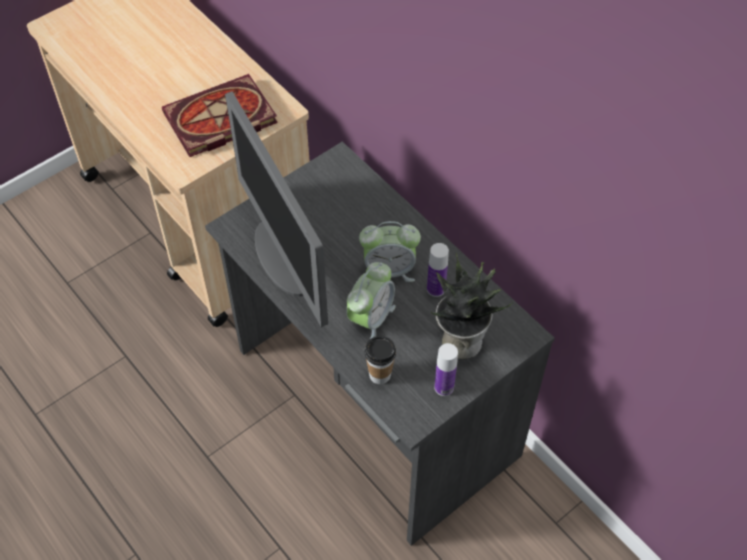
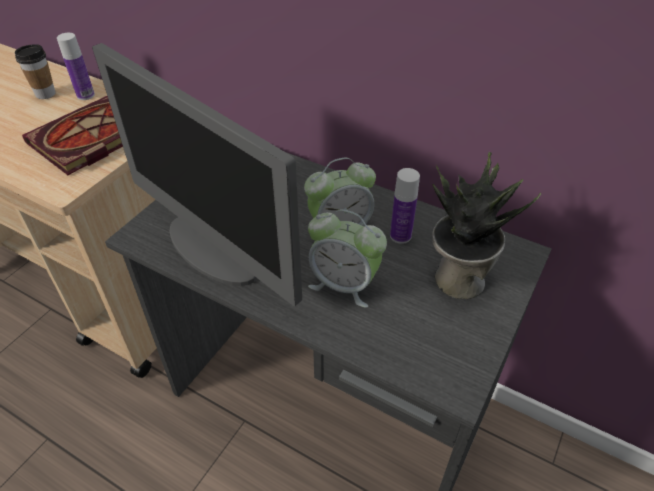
camera: 20 degrees left, 10 degrees down
(371, 318) = (344, 284): alarm clock -> alarm clock turned 105 degrees clockwise
(380, 375) = (387, 344): cup -> cup (45, 94)
(444, 387) = (470, 335): bottle -> bottle (85, 95)

